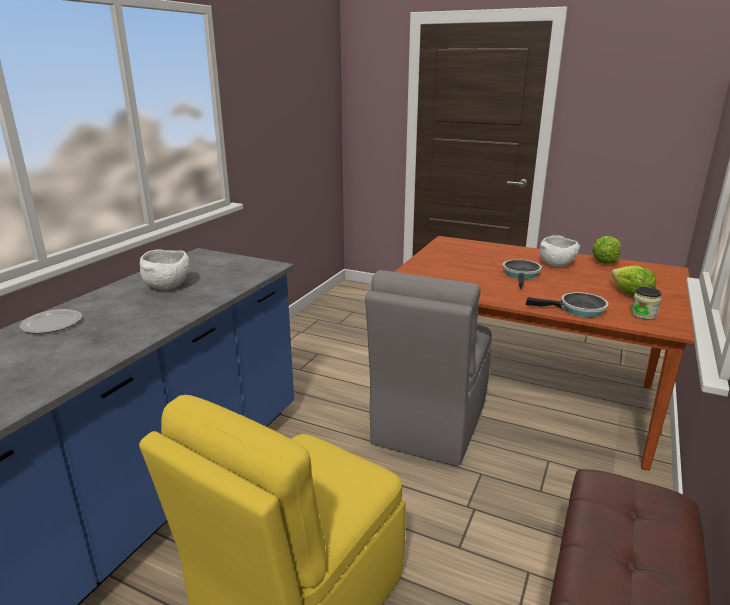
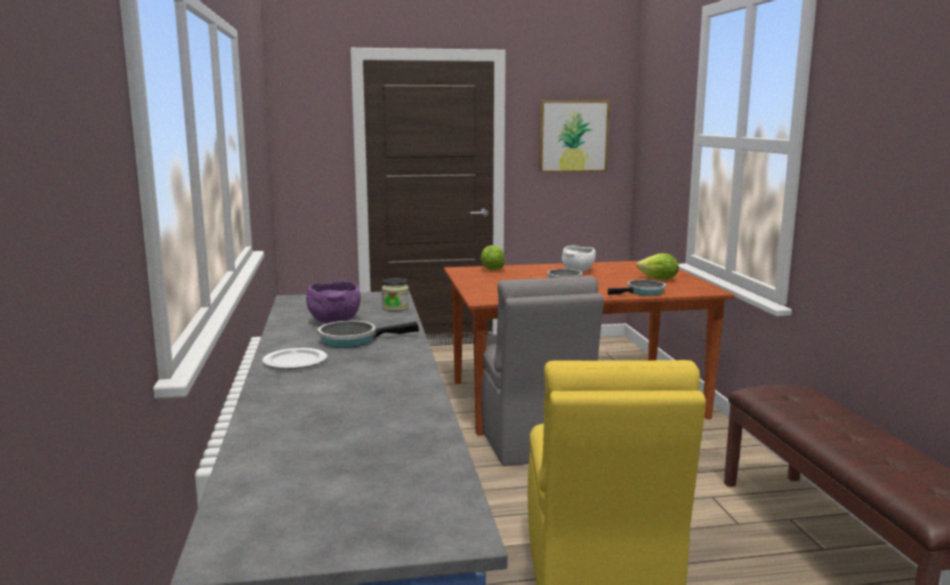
camera: 35 degrees left, 10 degrees down
(133, 311) = (353, 340): none -> frying pan
(168, 286) = (334, 321): white bowl -> purple bowl
(604, 262) = (606, 264): lettuce -> lettuce (492, 269)
(637, 107) = (573, 136): none -> picture
(643, 315) = (685, 287): jar -> jar (395, 308)

